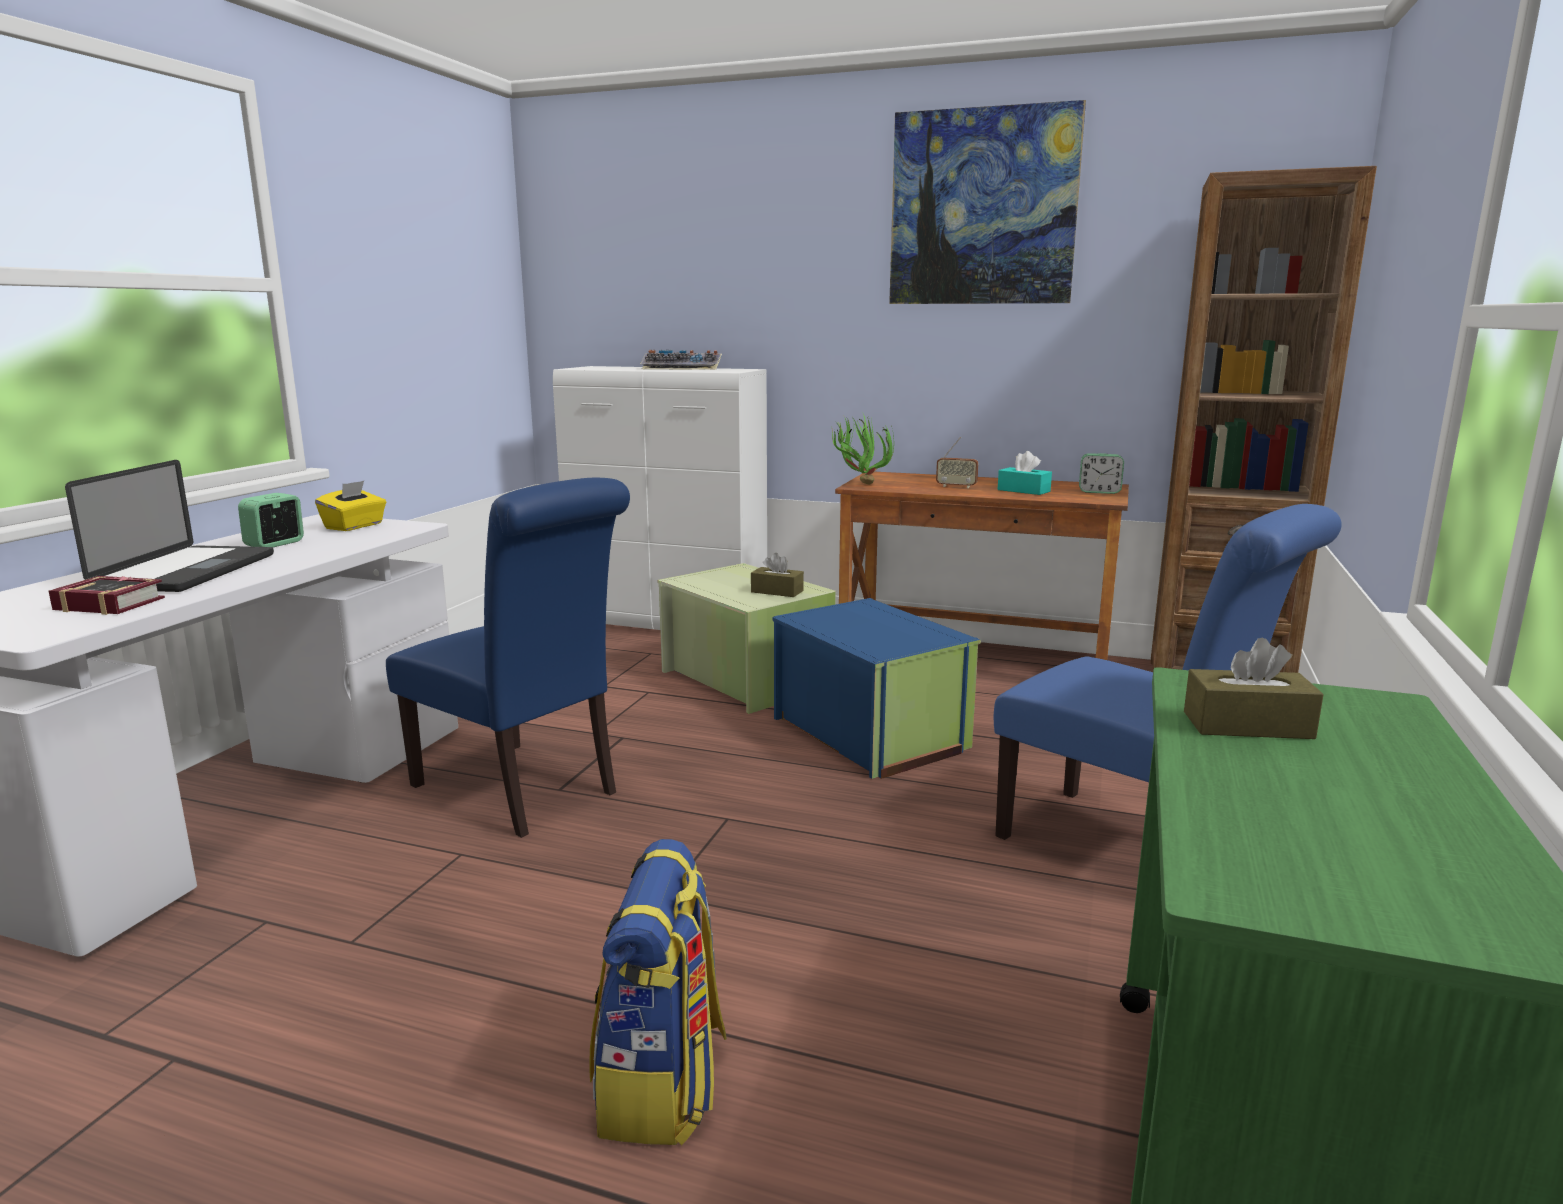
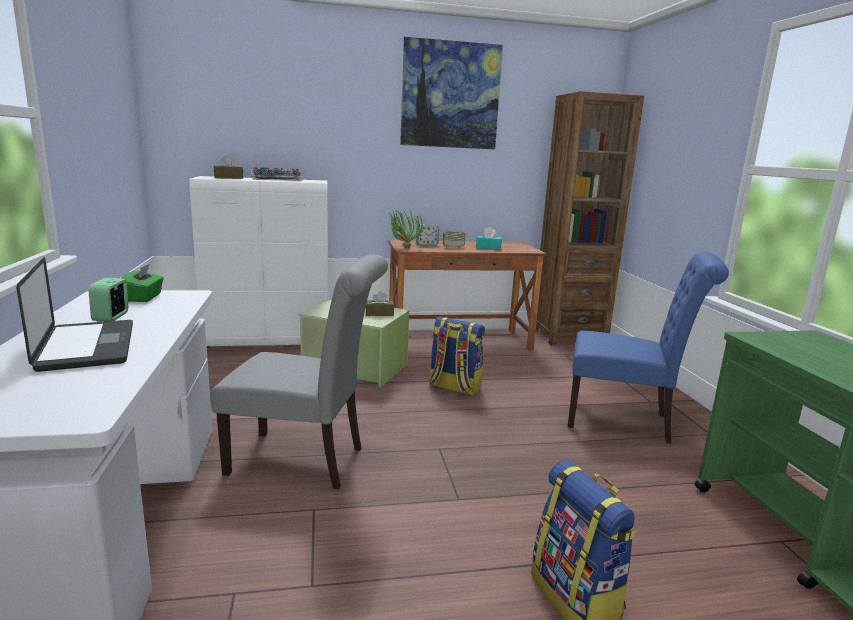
camera: 30 degrees left, 0 degrees up
(108, 603) = (81, 380): book -> none
(354, 526) = (144, 297): yellow tissue box -> green tissue box
(523, 791) = (305, 461): blue chair -> grey chair
(868, 734) = (454, 387): blue storage box -> backpack
(1099, 492) = (521, 246): alarm clock -> alarm clock (427, 244)
(1247, 725) = (802, 352): brown tissue box -> brown tissue box (228, 178)

